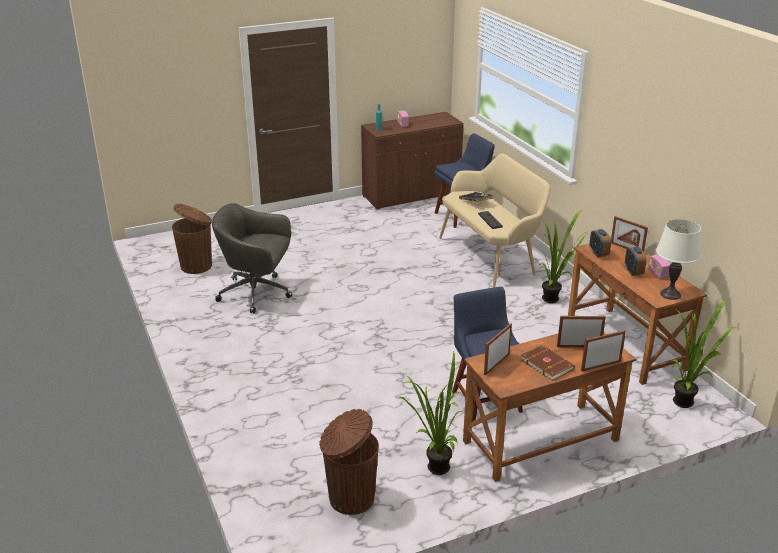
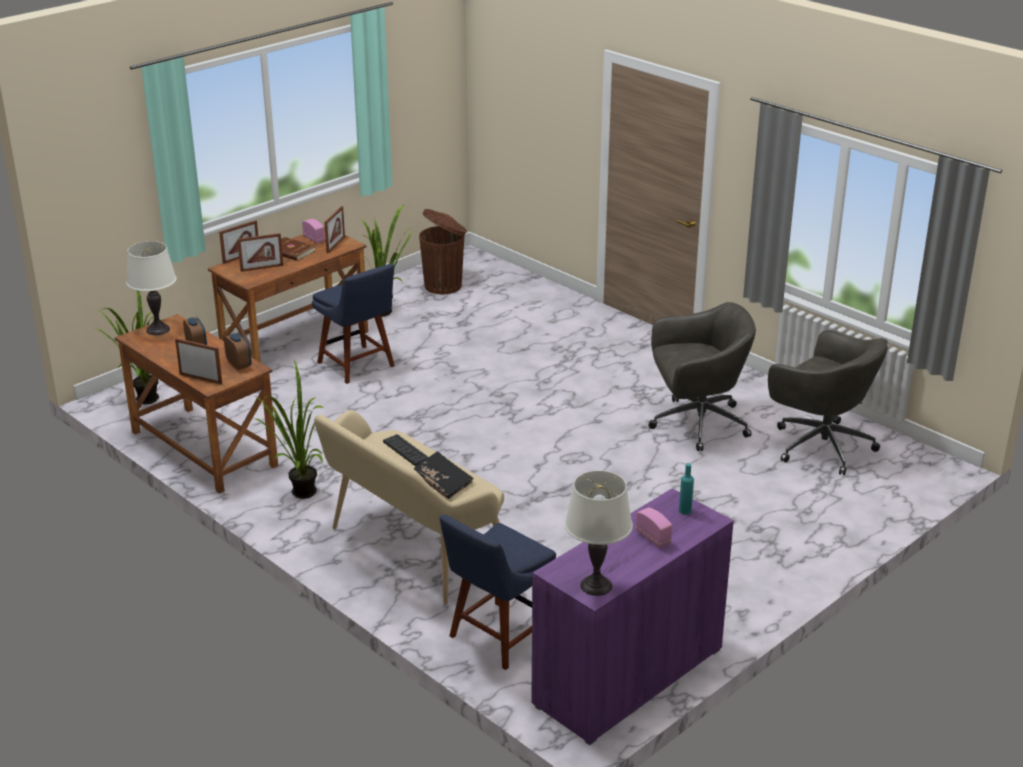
camera: 160 degrees right, 0 degrees up
(197, 266) = (820, 445): brown trash can -> grey office chair
(411, 195) = (628, 677): brown cabinet -> purple cabinet
(439, 116) = (596, 586): none -> white table lamp
(657, 274) = (168, 351): radio -> radio (314, 239)

